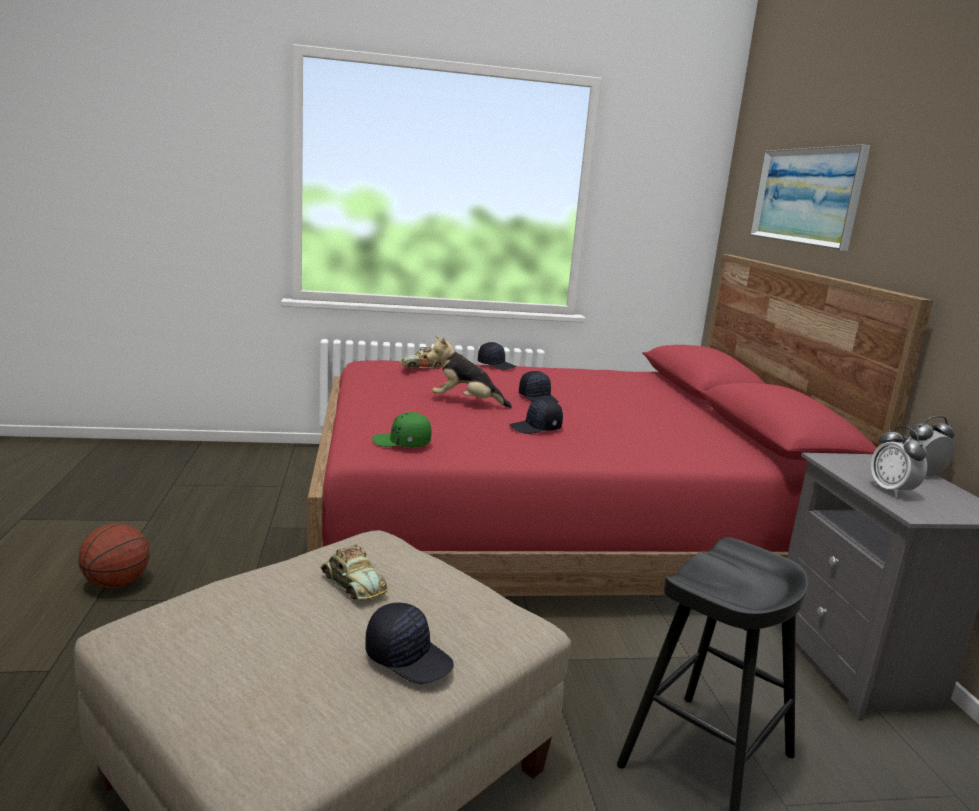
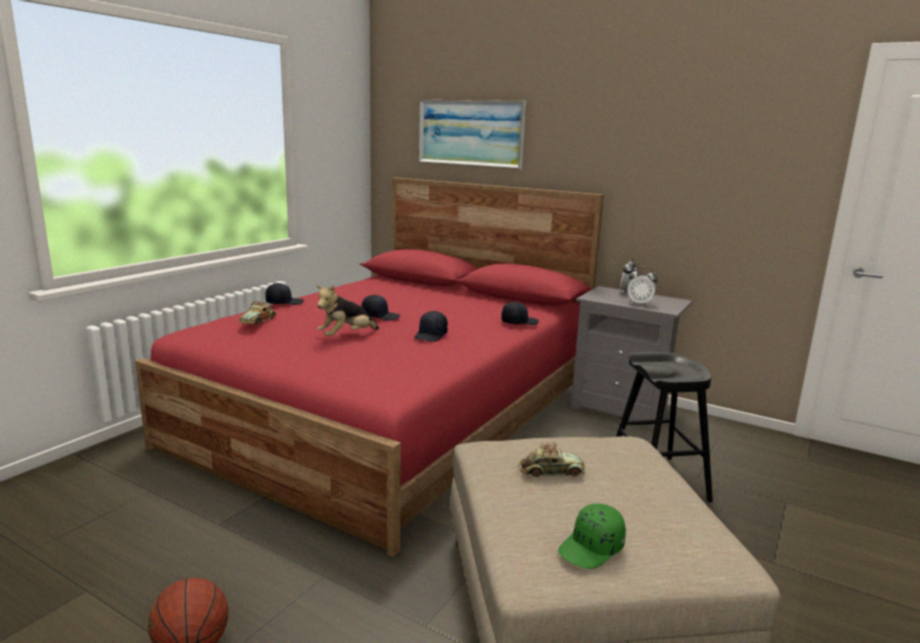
camera: 50 degrees left, 0 degrees up
(401, 443) = (401, 377): green cap -> green cap (592, 548)
(409, 657) = (652, 482): black cap -> black cap (519, 322)

